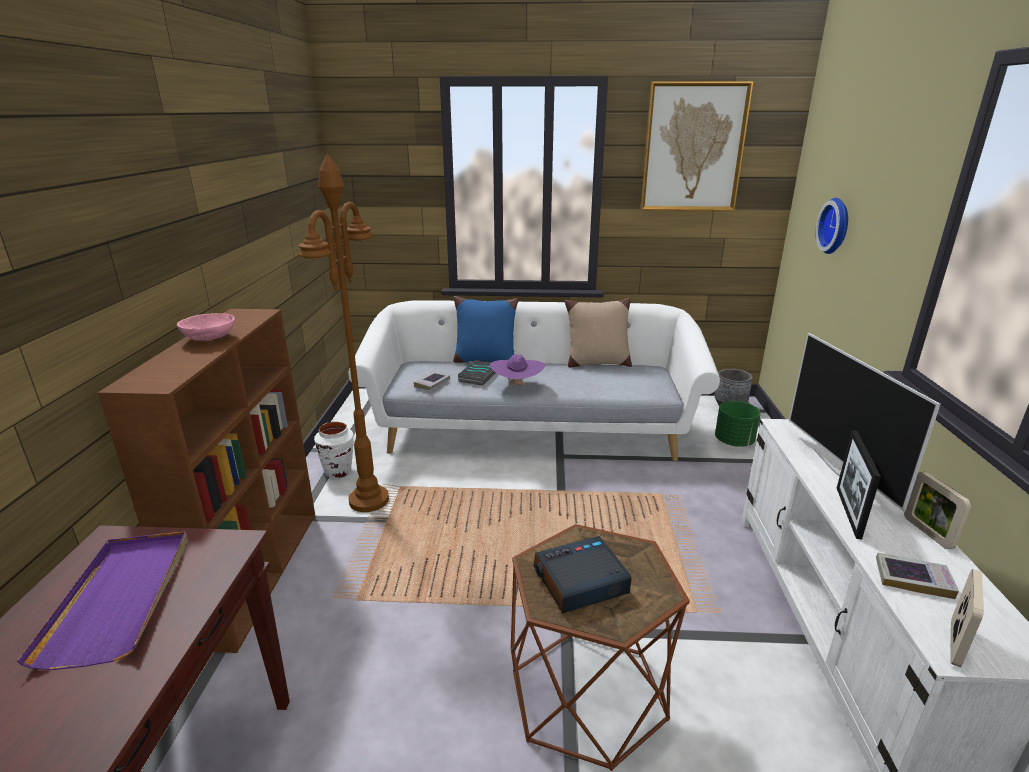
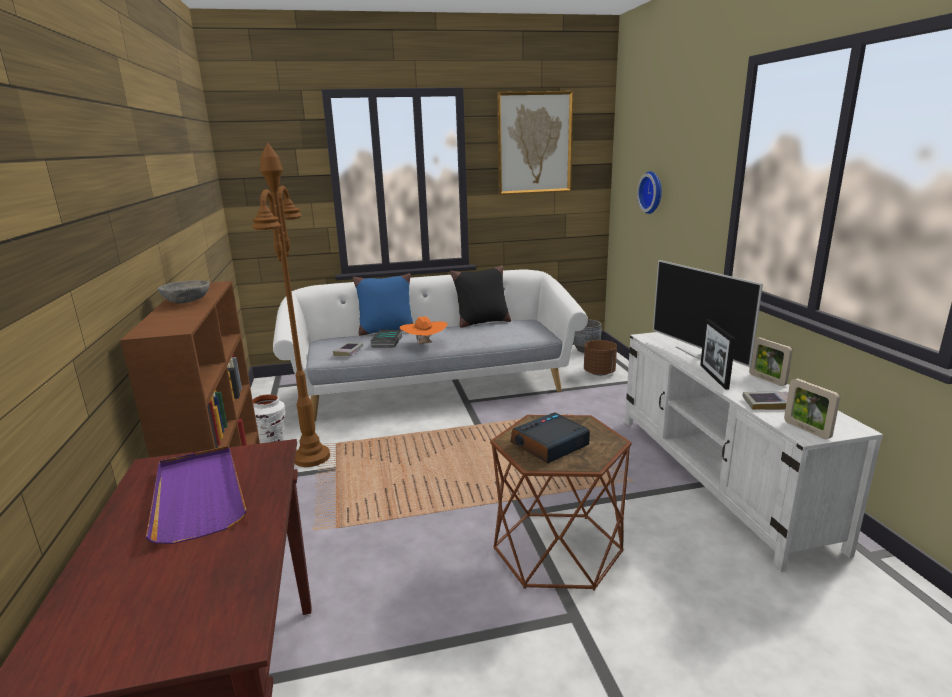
camera: 15 degrees left, 5 degrees down
(210, 339) = (187, 302): pink bowl -> grey bowl
(517, 386) = (424, 344): purple hat -> orange hat
(596, 363) = (482, 322): beige pillow -> black pillow
(734, 442) = (599, 373): green planter -> brown planter
(955, 643) = (806, 430): picture frame -> picture frame turned 135 degrees clockwise

